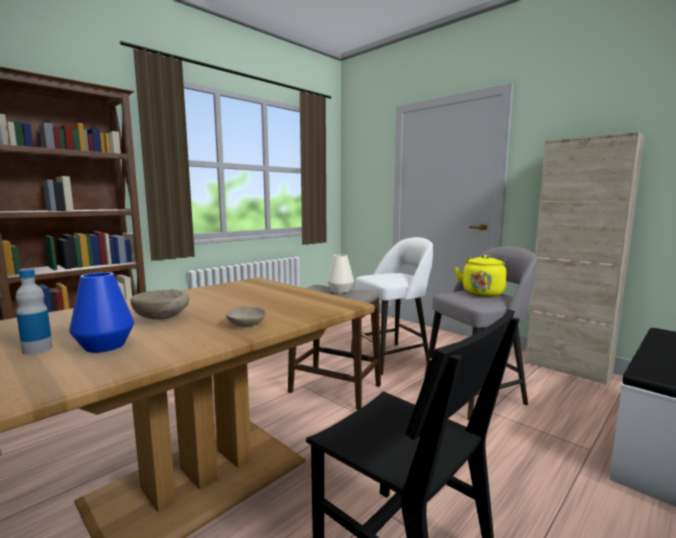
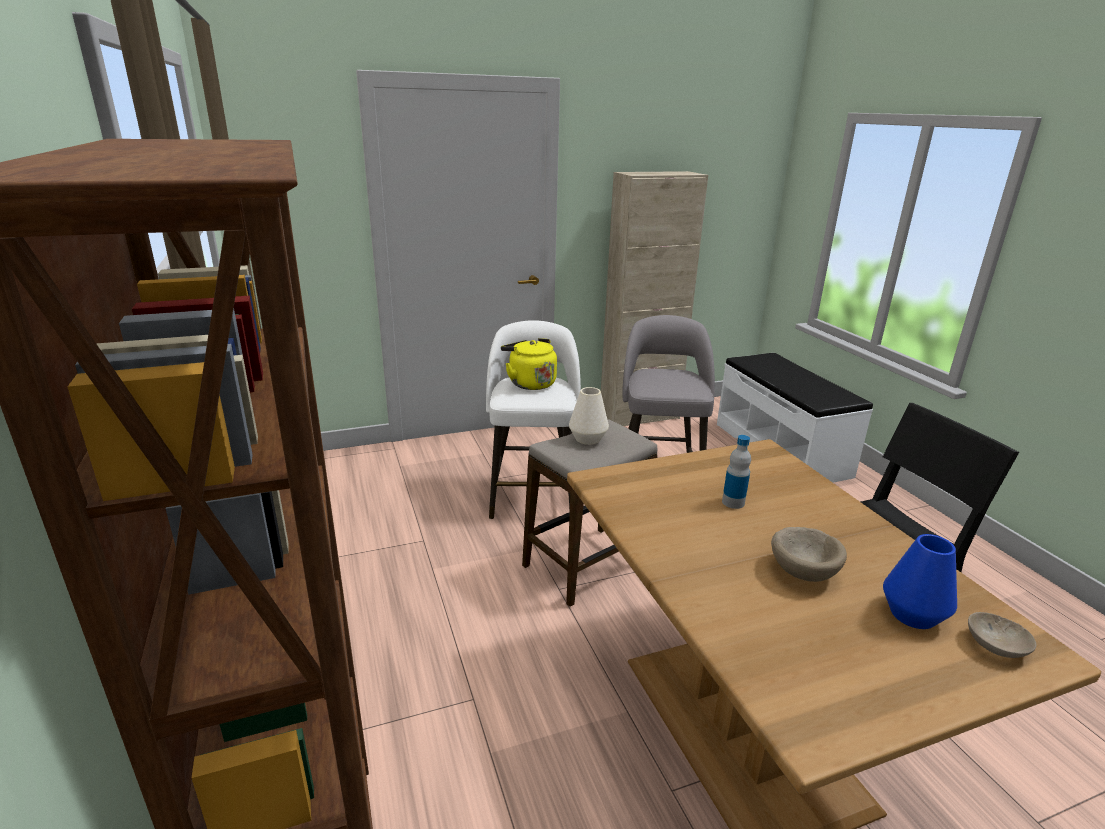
camera: 65 degrees left, 15 degrees up
(37, 349) = (927, 668): bottle -> bottle (733, 502)
(245, 324) = (837, 519): beige bowl -> beige bowl (994, 646)
(482, 293) = (664, 376): yellow kettle -> yellow kettle (530, 383)

